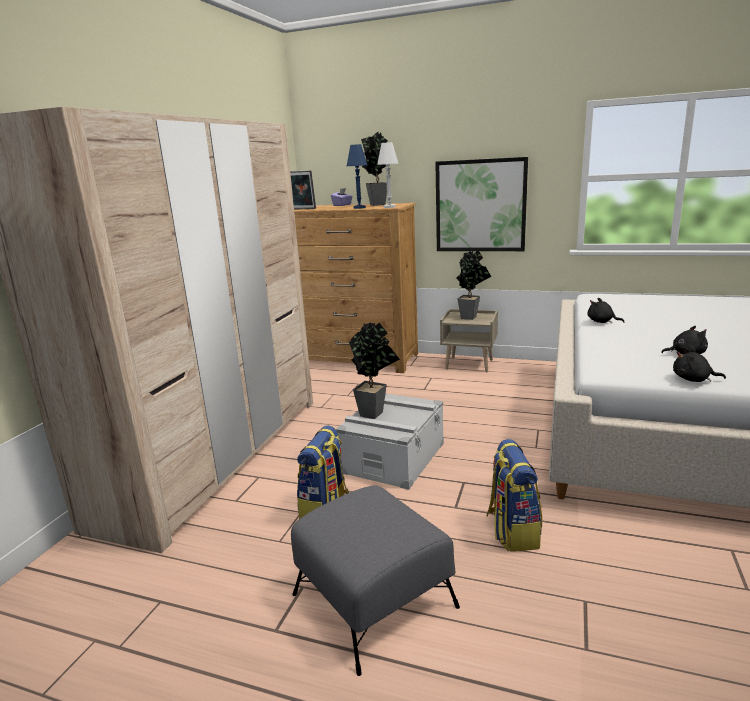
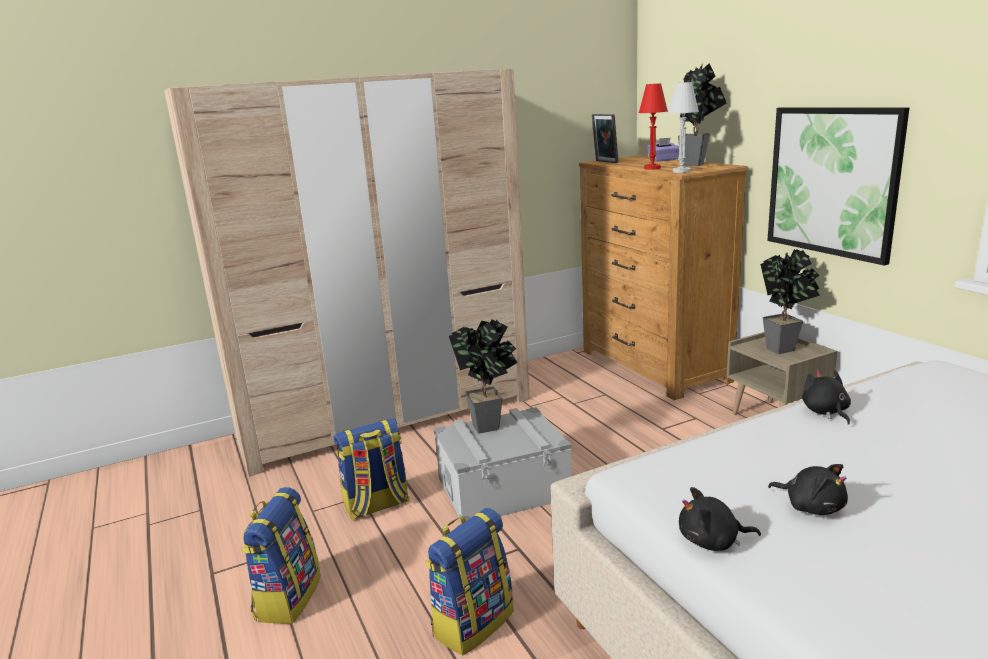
camera: 45 degrees right, 0 degrees up
(359, 208) = (652, 168): blue table lamp -> red table lamp
(374, 599) = (287, 597): grey ottoman -> backpack
(693, 379) = (712, 541): black plush toy -> black plush toy turned 60 degrees counterclockwise

